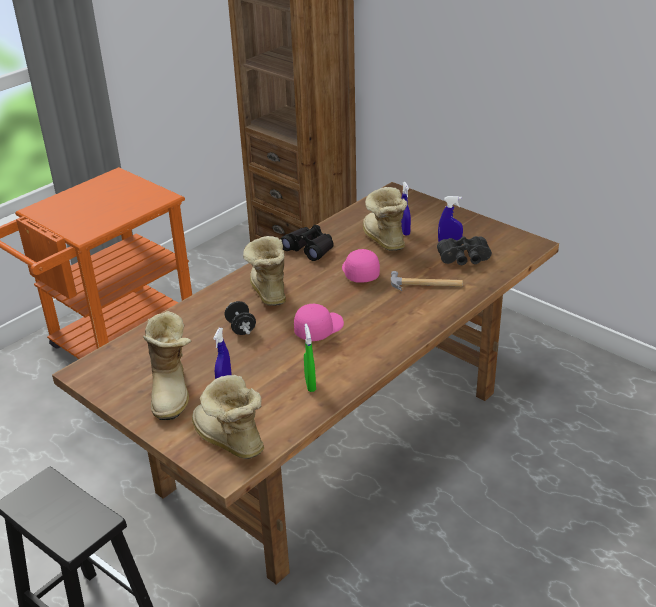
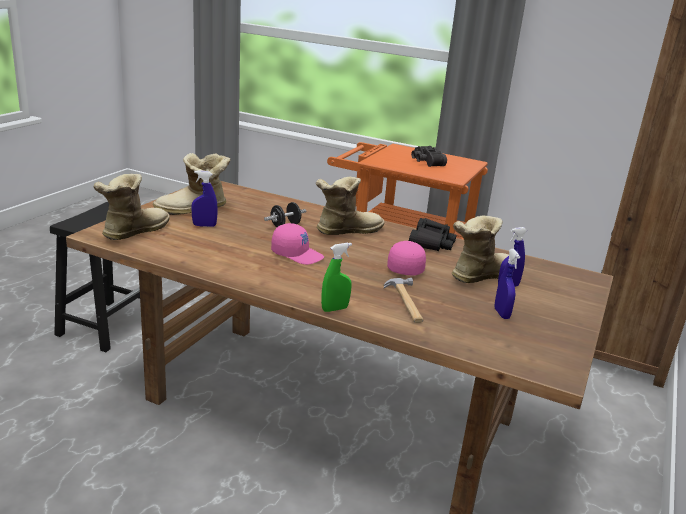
camera: 70 degrees right, 10 degrees down
(310, 384) = (211, 256): green spray bottle -> green spray bottle (335, 309)
(359, 272) = (406, 267): pink cap -> pink cap turned 45 degrees counterclockwise
(464, 259) = (478, 324): black binoculars -> black binoculars (425, 162)

